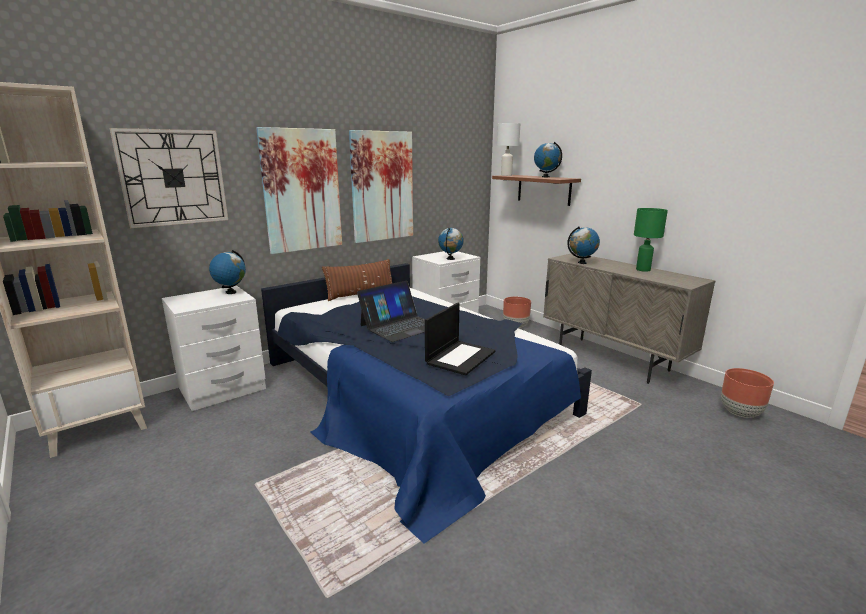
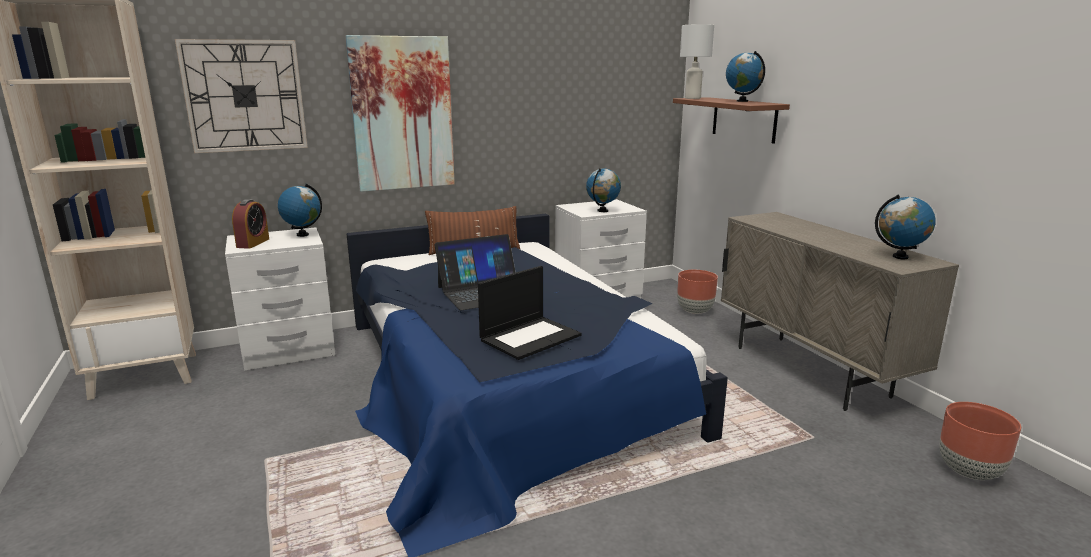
camera: 15 degrees right, 0 degrees up
(192, 302) = (253, 243): none -> alarm clock
(382, 186) = (514, 111): picture -> none
(582, 263) = (771, 226): globe -> globe (900, 257)
(643, 269) = (856, 241): green table lamp -> none

